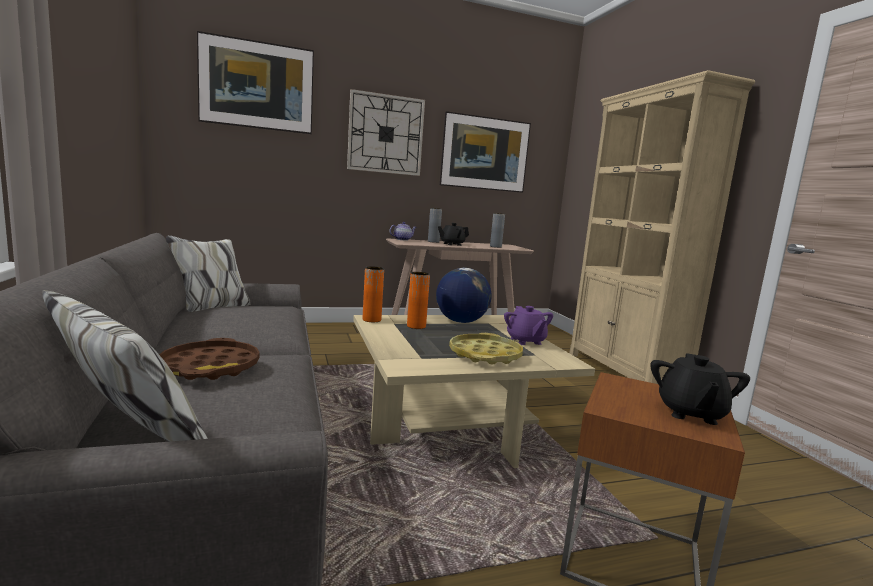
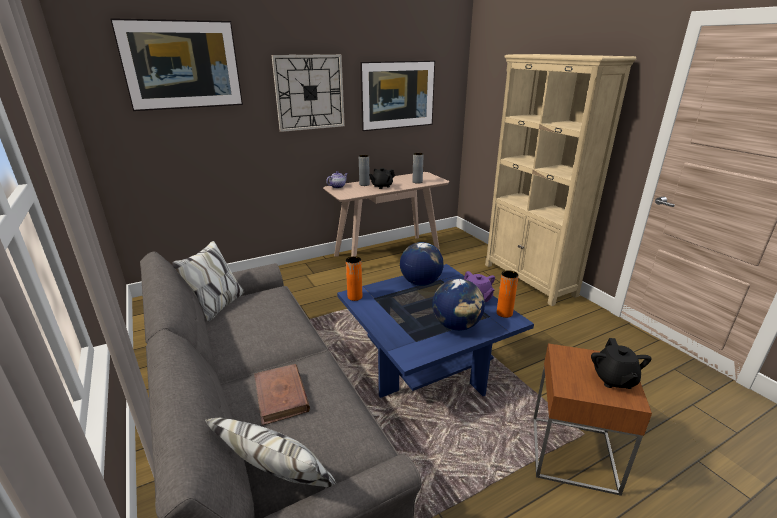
camera: 10 degrees left, 15 degrees up
(210, 367) = (281, 396): brown tray -> brown book
(416, 326) = (391, 298): orange vase -> orange vase (504, 313)
(452, 424) = (427, 363): beige coffee table -> blue coffee table
(485, 355) = (456, 325): yellow tray -> globe

